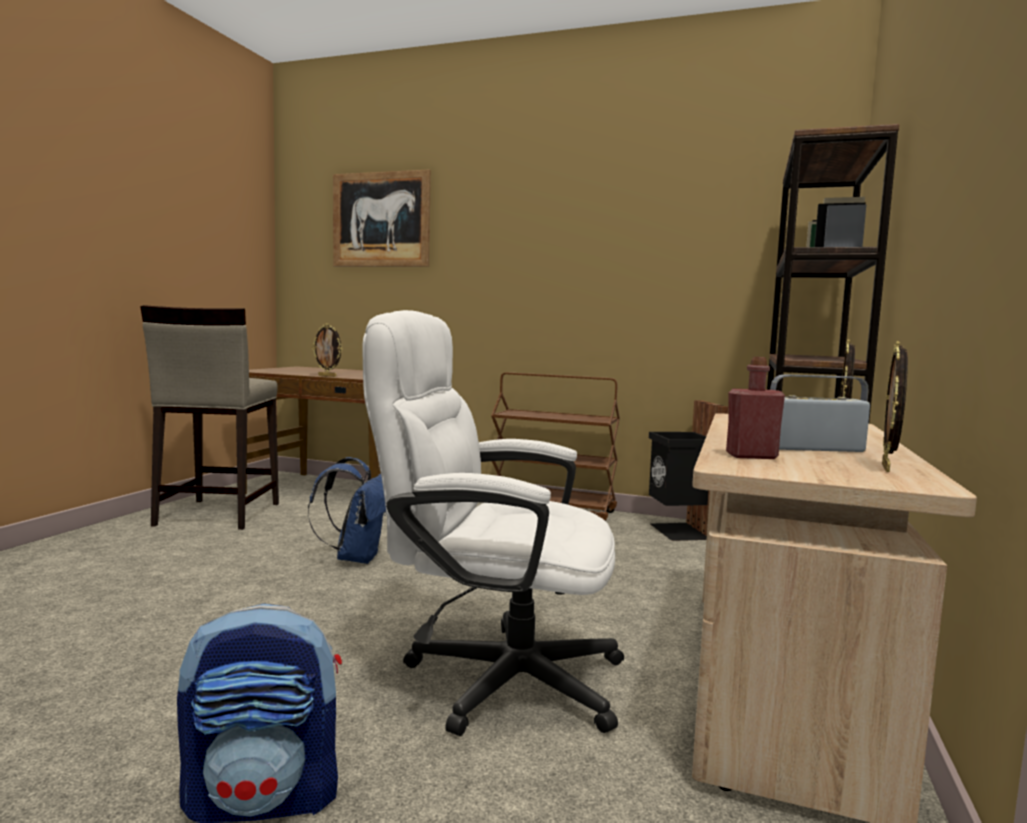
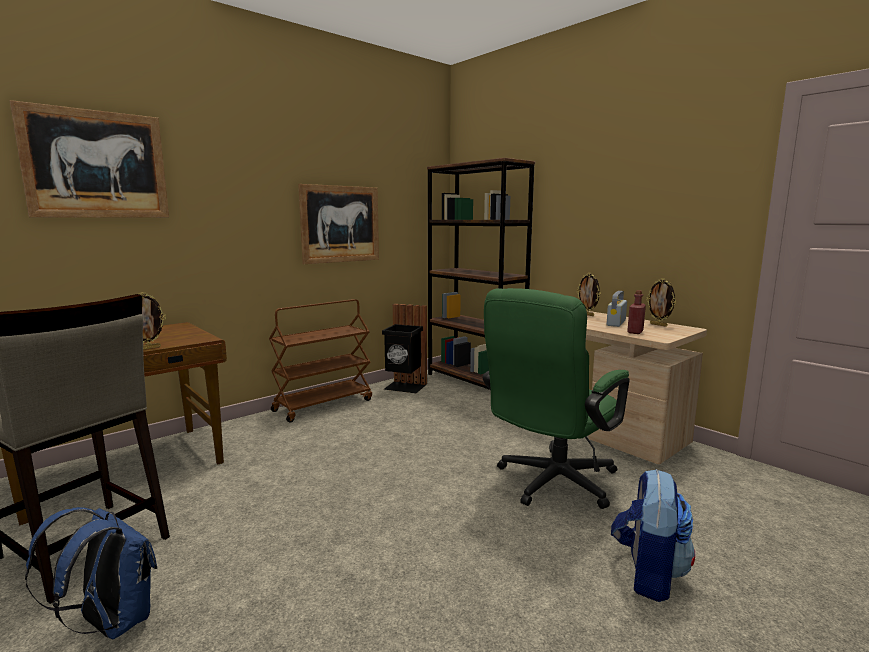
camera: 60 degrees left, 5 degrees up
(355, 557) = (327, 491): blue backpack -> blue backpack (111, 623)
(493, 676) = (550, 484): white office chair -> green office chair
(624, 276) = (340, 224): none -> picture

